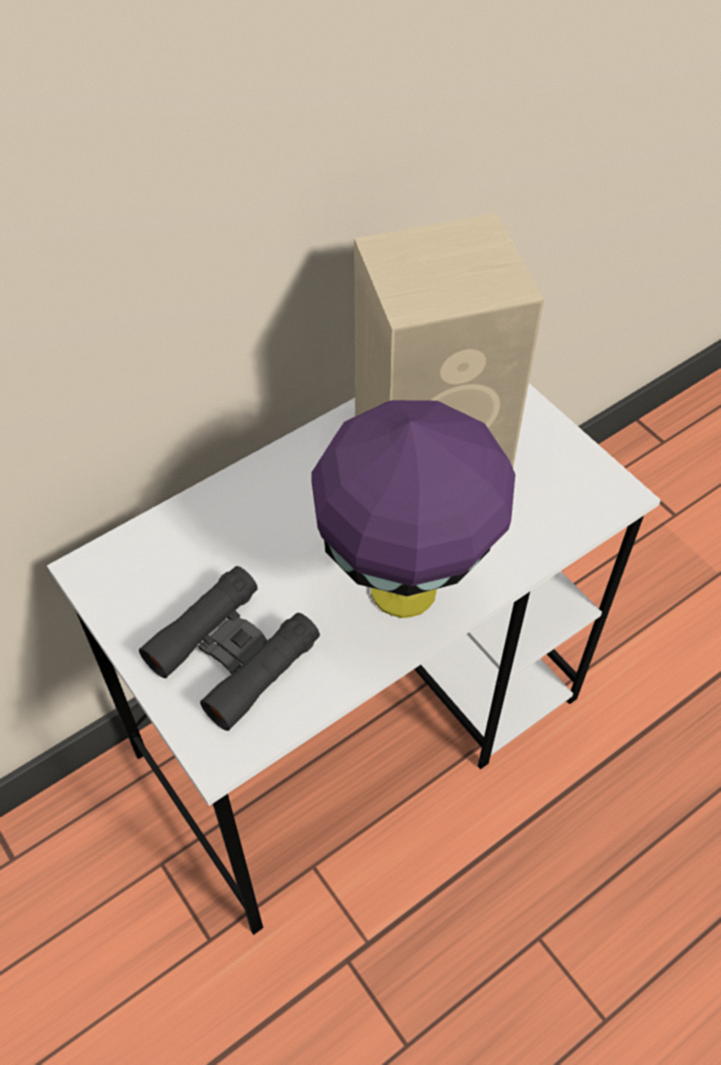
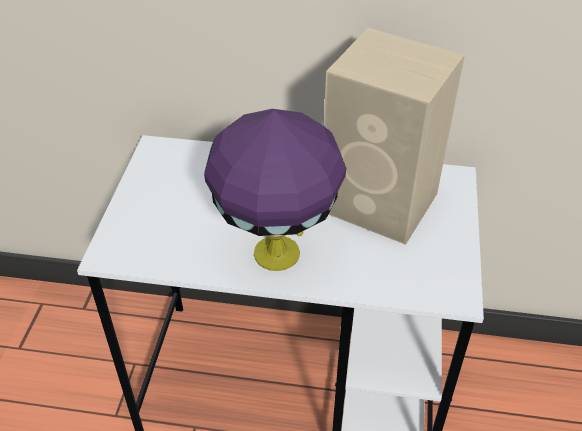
camera: 45 degrees right, 10 degrees down
(232, 654) = (165, 221): black binoculars -> none

